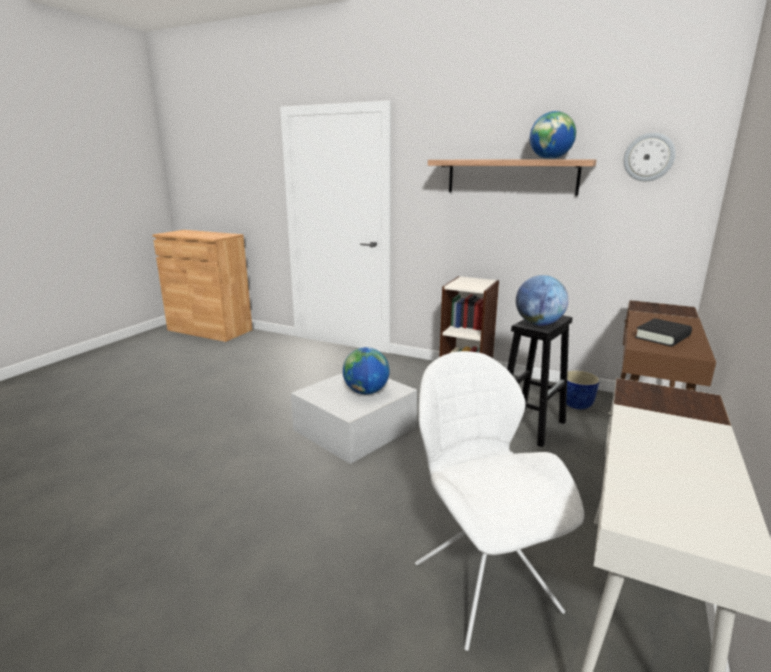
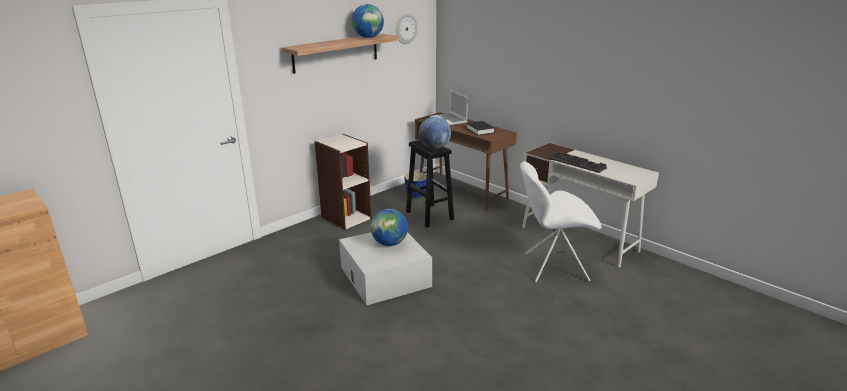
camera: 70 degrees left, 5 degrees up
(642, 435) = (579, 163): none -> keyboard
(666, 315) = (449, 120): none -> laptop

